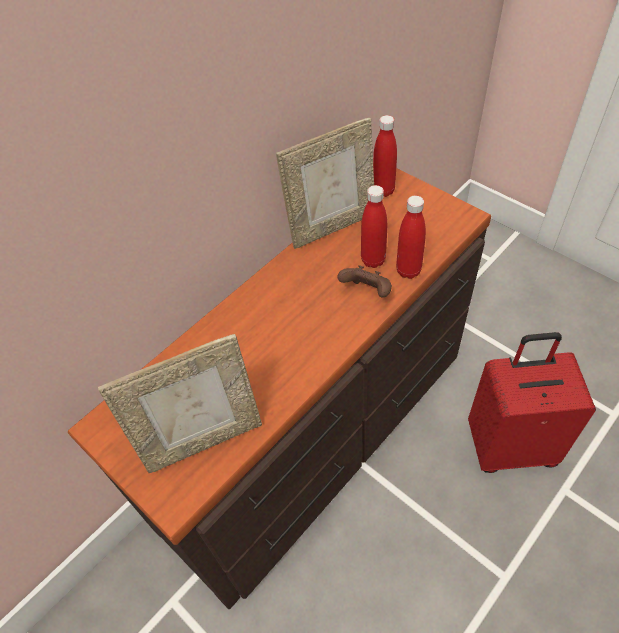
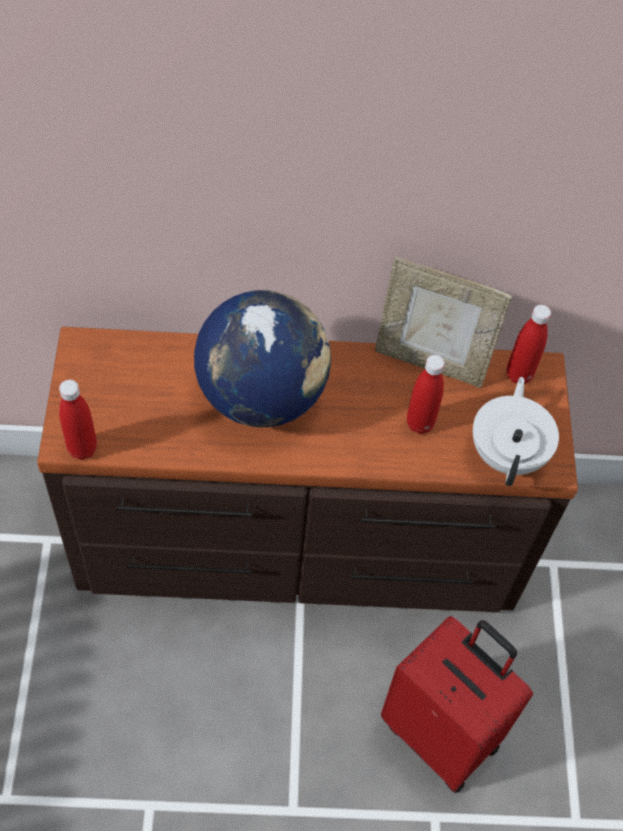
camera: 40 degrees right, 5 degrees up
(204, 440) = (129, 424): picture frame -> none
(265, 334) = (262, 395): none -> globe
(367, 292) = (378, 442): brown game controller -> none
(408, 271) = (433, 460): red bottle -> red bottle (82, 448)
(436, 230) = (508, 453): none -> white teapot

